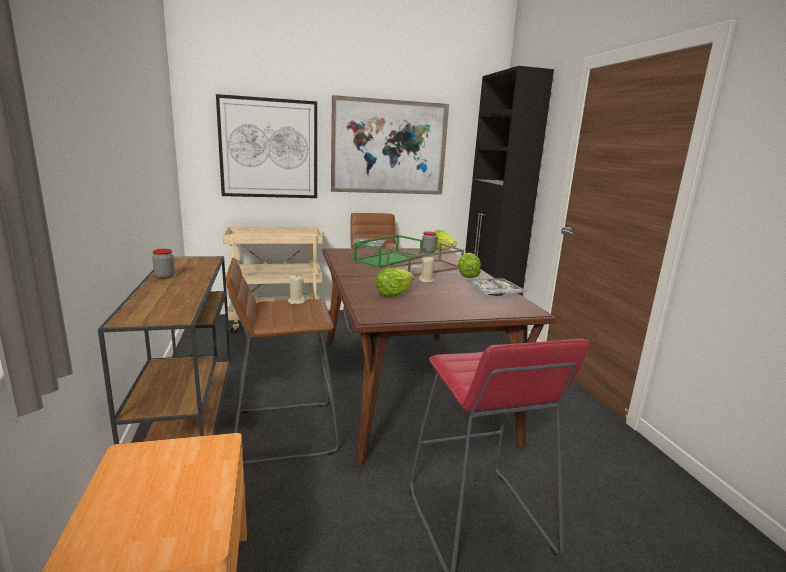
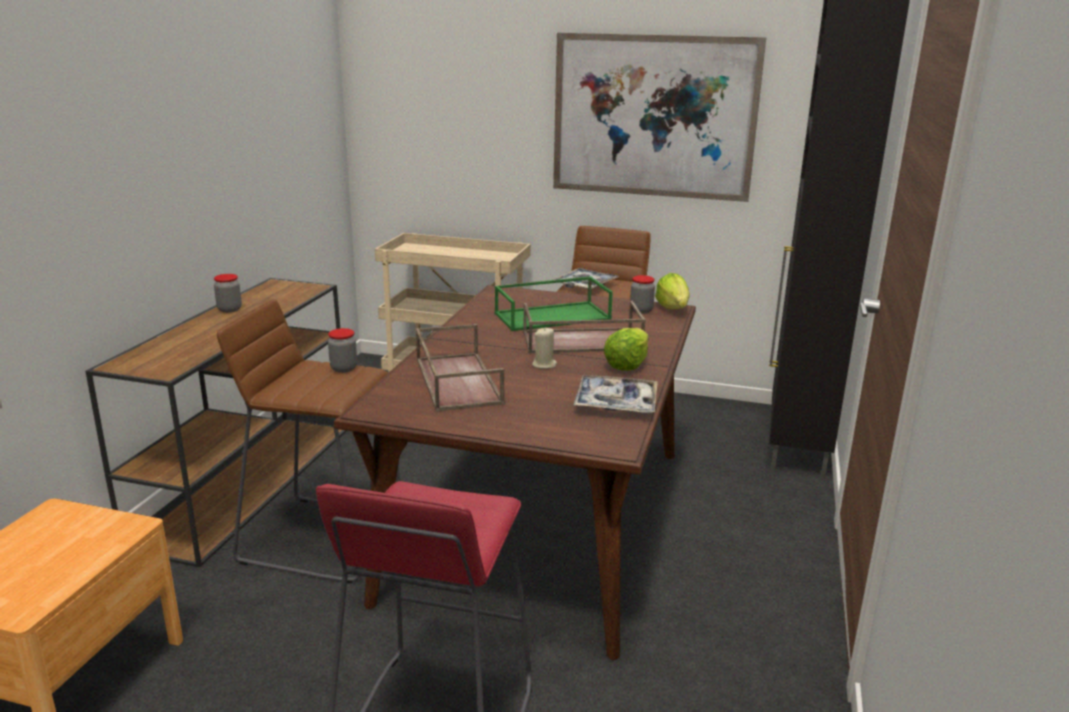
camera: 30 degrees right, 5 degrees up
(269, 148) = (463, 119): picture -> none
(296, 302) = (344, 368): beige candle -> jar
(393, 294) = (456, 380): lettuce -> brown tray

